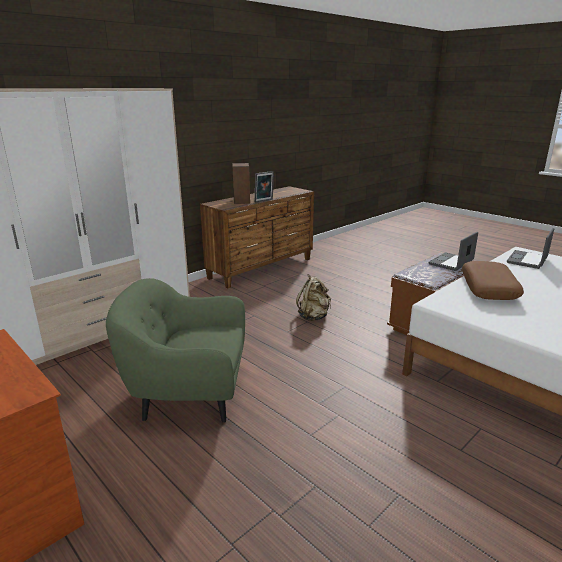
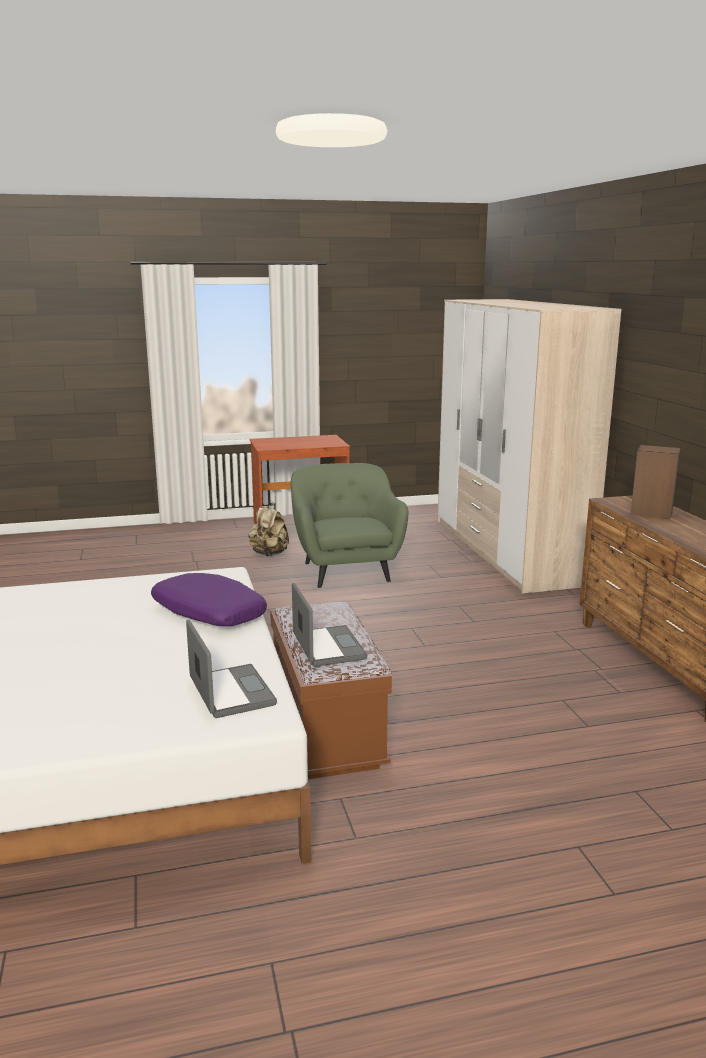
camera: 120 degrees right, 5 degrees down
(188, 395) = (346, 570): green armchair -> green armchair turned 45 degrees counterclockwise
(264, 201) = (644, 524): picture frame -> none
(313, 317) = (434, 653): beige backpack -> beige backpack (269, 554)
(489, 288) = (208, 612): brown pillow -> purple pillow

